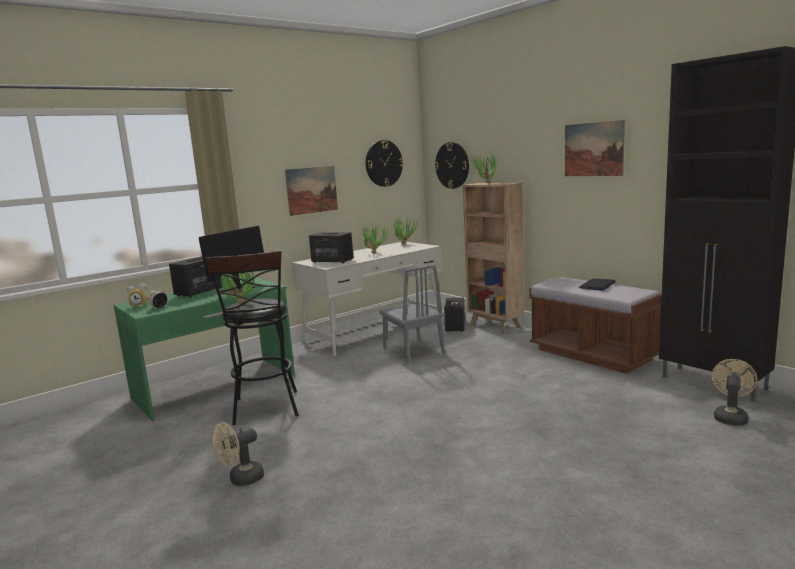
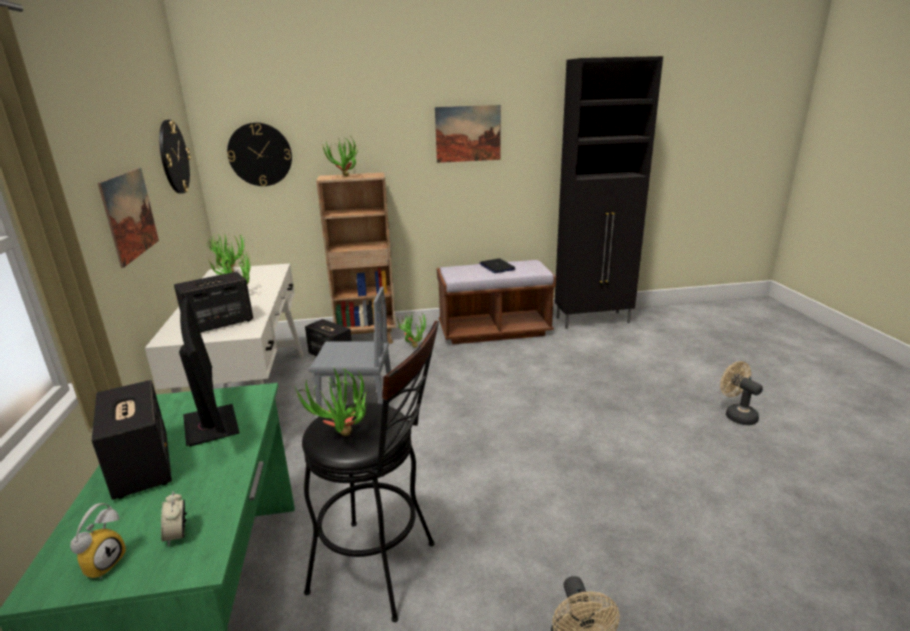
camera: 60 degrees left, 10 degrees up
(511, 340) = (413, 345): none -> potted plant
(730, 417) = (645, 337): beige fan -> beige fan (736, 415)

